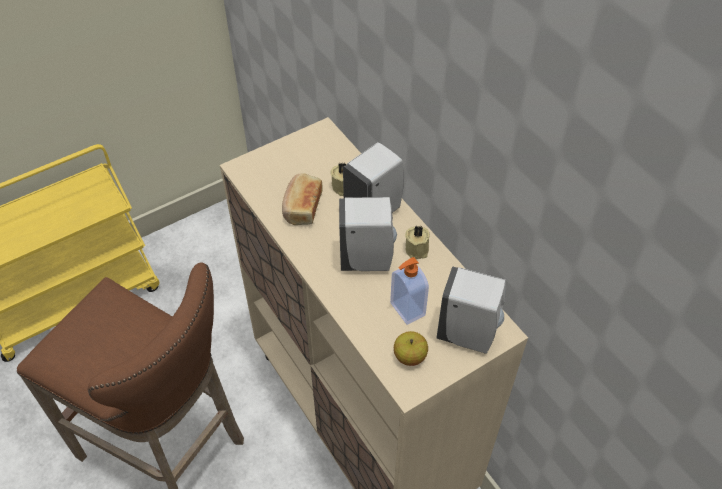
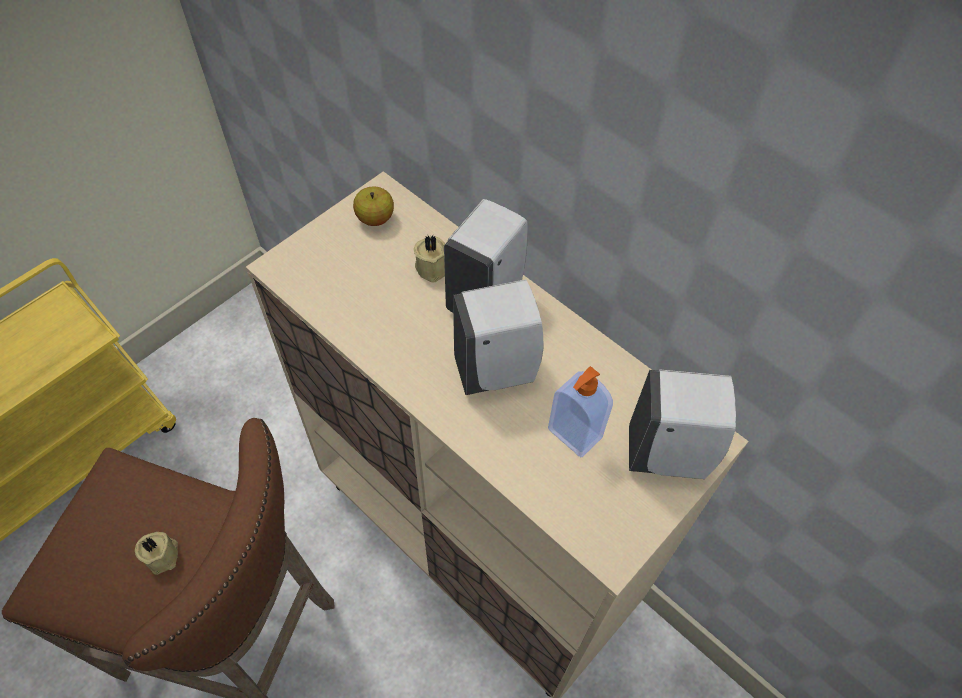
camera: 15 degrees left, 5 degrees up
(301, 207) = (382, 309): bread -> none
(410, 356) = (599, 505): apple -> apple (375, 218)
(418, 249) = (562, 340): beige candle -> beige candle (163, 556)

